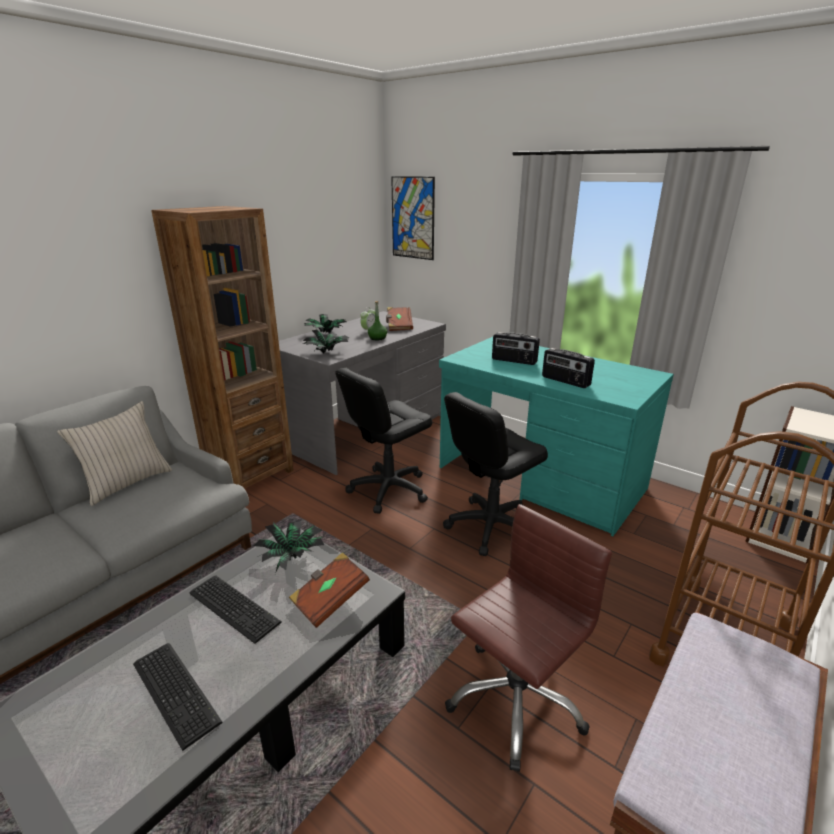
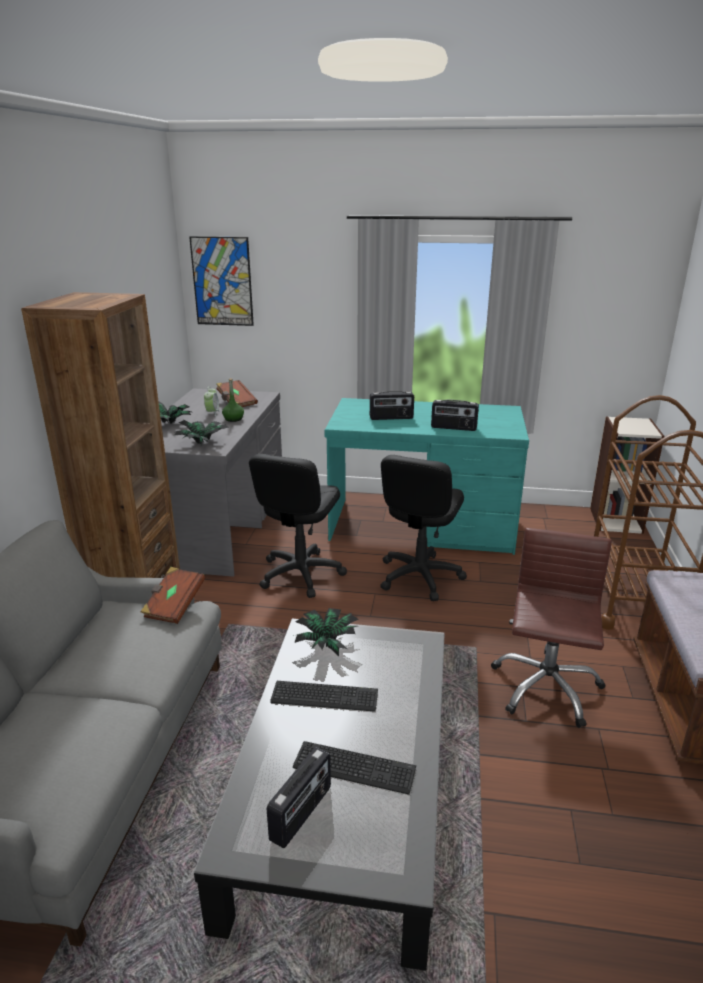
camera: 30 degrees left, 0 degrees up
(87, 715) = (302, 814): none -> radio
(127, 483) = (85, 635): beige pillow -> none
(330, 599) = (396, 660): brown book -> brown book (174, 605)

